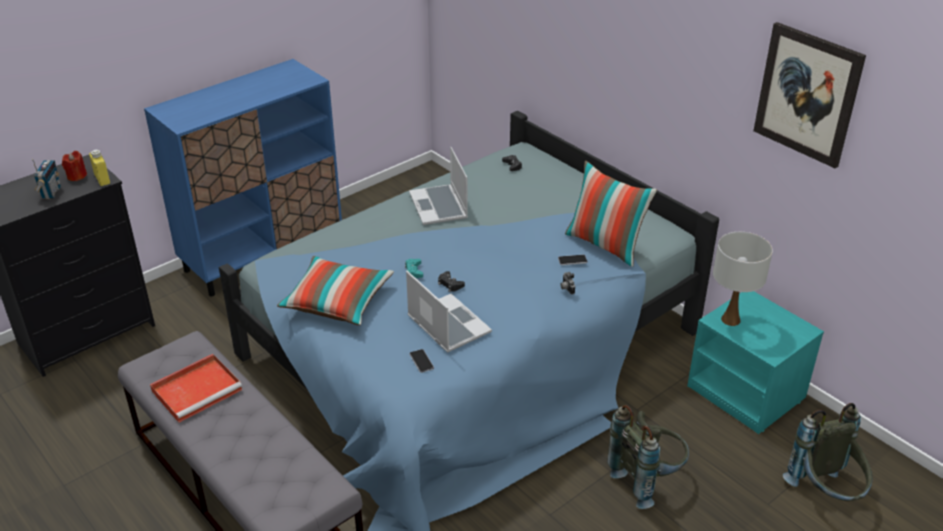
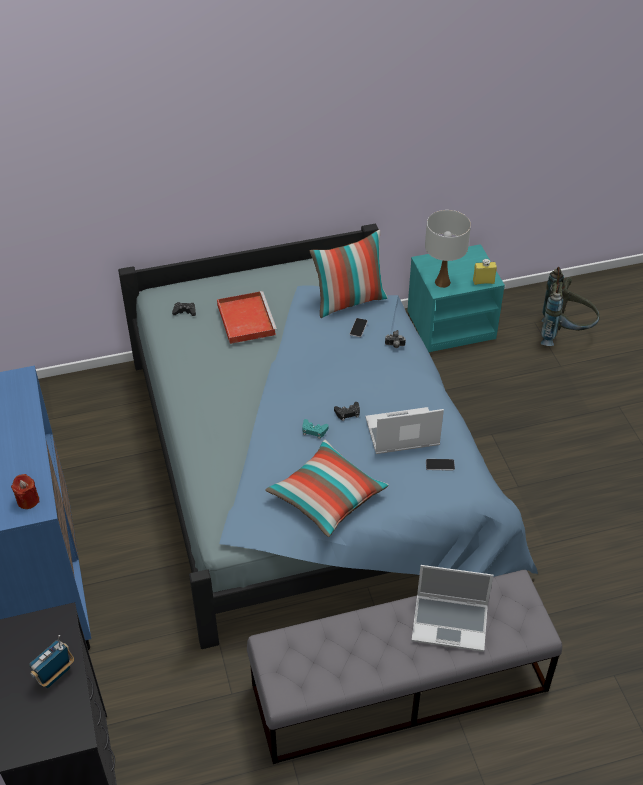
camera: 65 degrees left, 10 degrees up
(51, 193) = (55, 675): radio -> radio turned 75 degrees counterclockwise
(76, 176) = (33, 644): red candle -> red candle (28, 500)
(102, 179) = (59, 619): yellow bottle -> yellow bottle (483, 281)
(198, 389) = (345, 653): red tray -> red tray (245, 319)
(439, 206) = (217, 382): laptop -> laptop (451, 623)
(647, 479) = (509, 417): grey backpack -> none
(807, 94) = (435, 90): picture -> none

